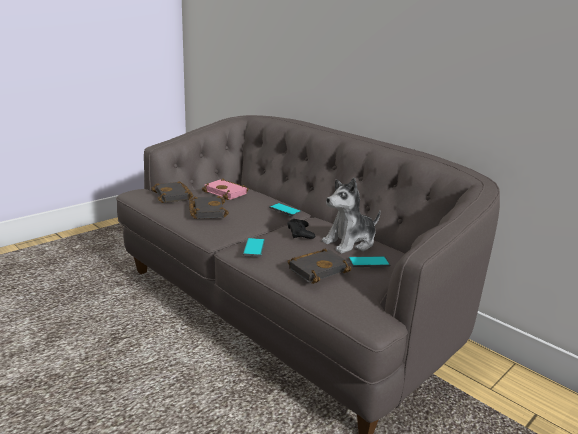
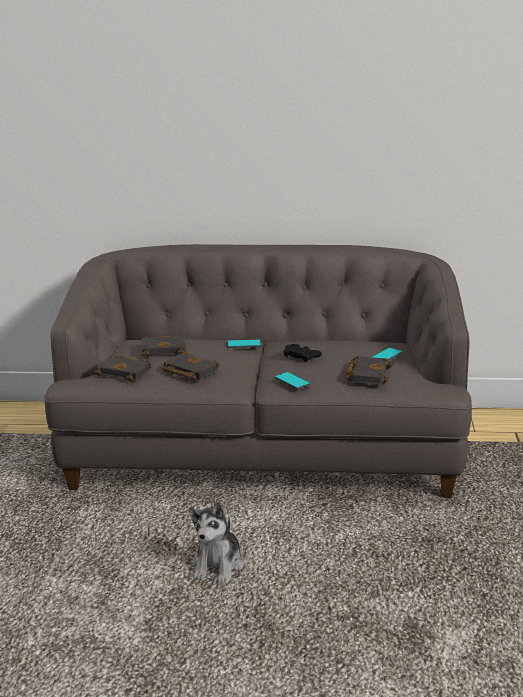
camera: 40 degrees left, 0 degrees up
(227, 192) = (165, 349): pink book -> black book
(350, 242) = (347, 348): plush toy -> plush toy (218, 566)

